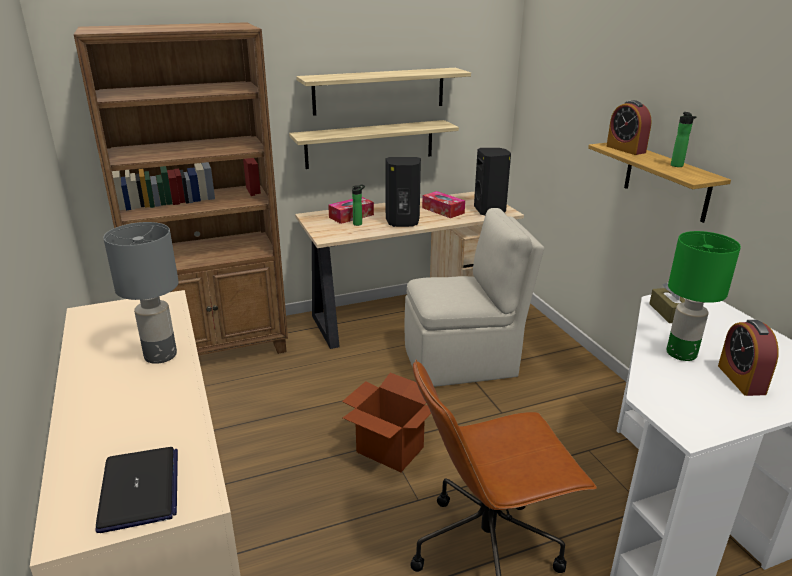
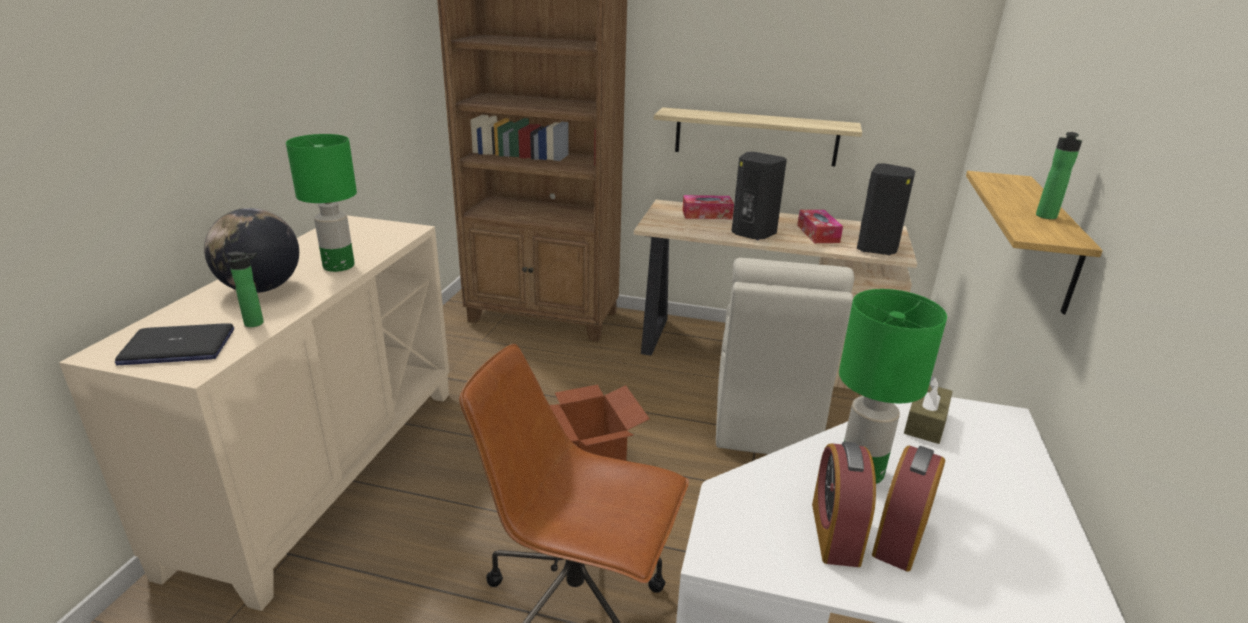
camera: 35 degrees right, 0 degrees up
(121, 404) = (261, 289): none -> globe
(139, 490) = (177, 347): laptop -> laptop turned 60 degrees clockwise
(161, 355) = (339, 266): grey table lamp -> green table lamp
(359, 223) = (703, 223): bottle -> bottle (257, 323)
(379, 91) = (776, 74): shelf -> none
(463, 362) = (764, 419): beige chair -> beige chair turned 75 degrees clockwise
(625, 149) = (1010, 185): alarm clock -> alarm clock (835, 533)

